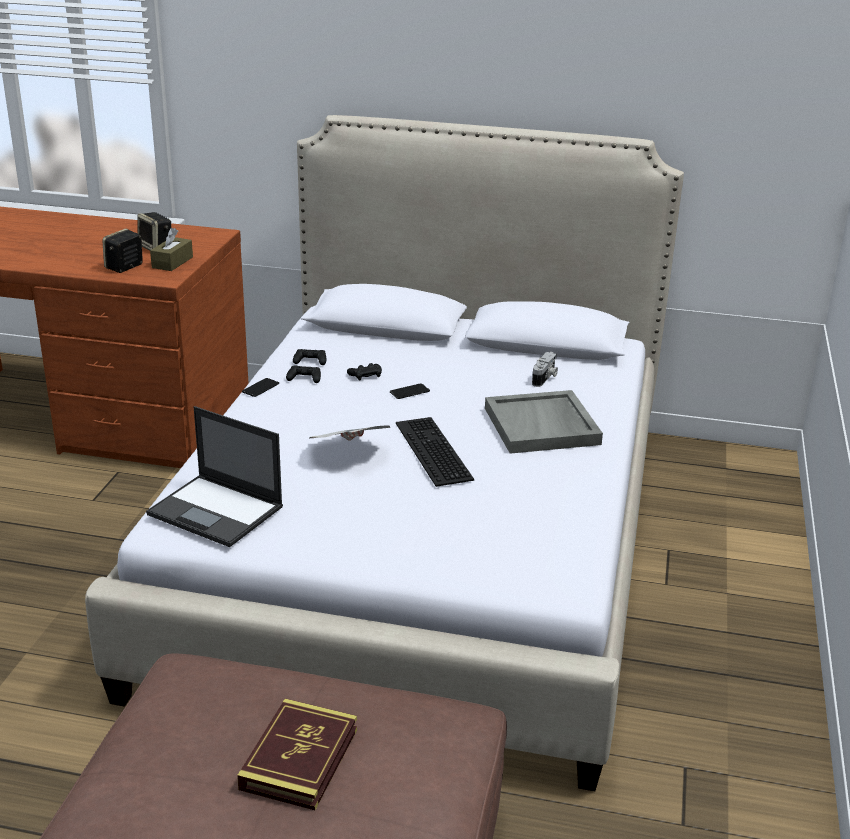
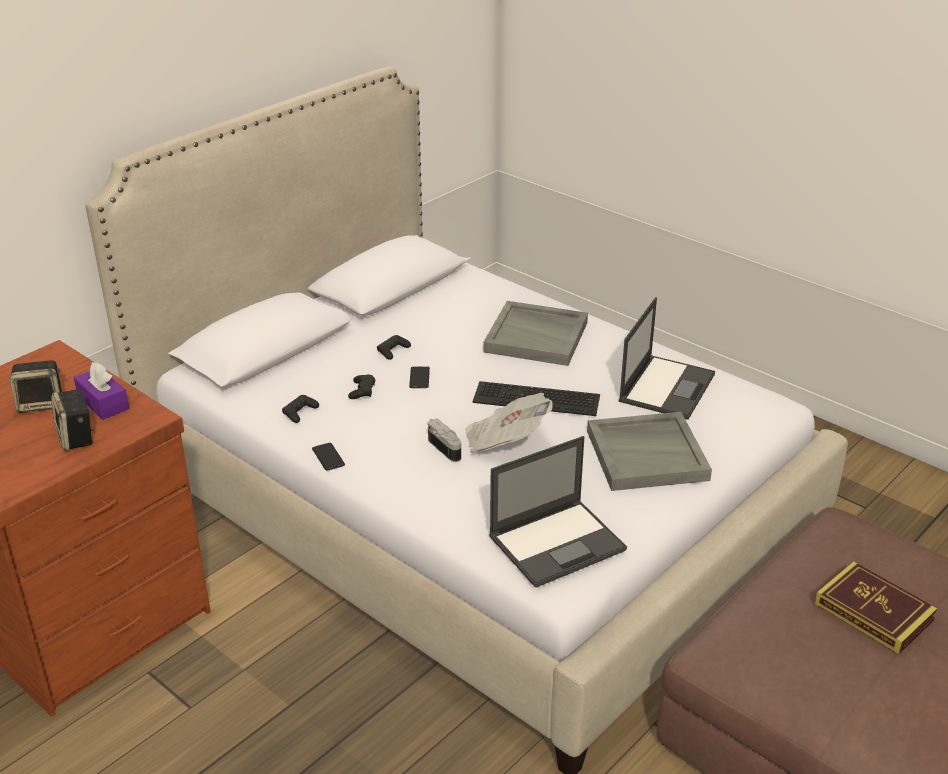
camera: 60 degrees left, 5 degrees up
(172, 262) = (103, 403): brown tissue box -> purple tissue box
(304, 378) = (334, 426): black game controller -> black game controller (393, 351)
(397, 528) = (647, 454): none -> grey tray
(532, 514) = (667, 387): none -> laptop
(545, 378) = (456, 308): camera -> camera (446, 448)

